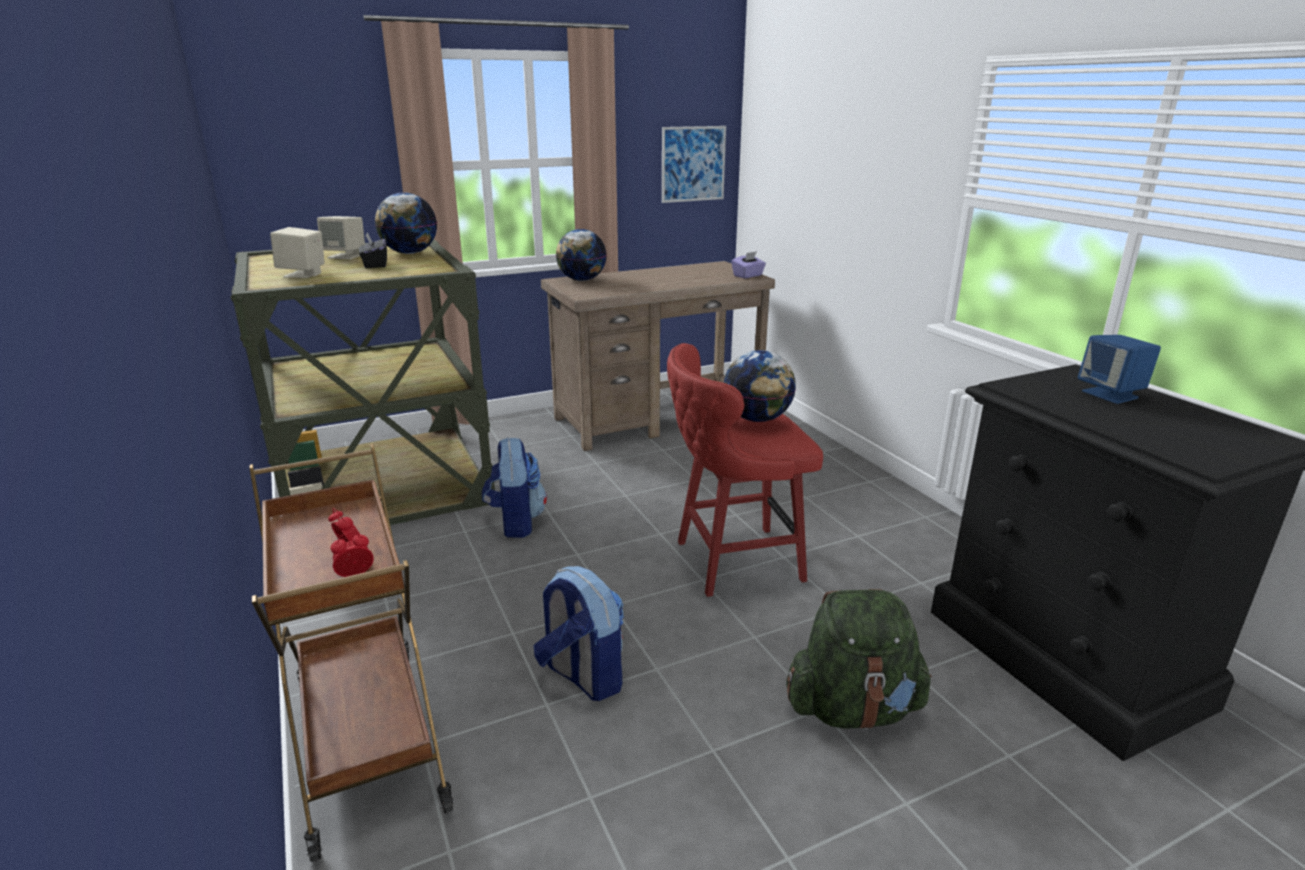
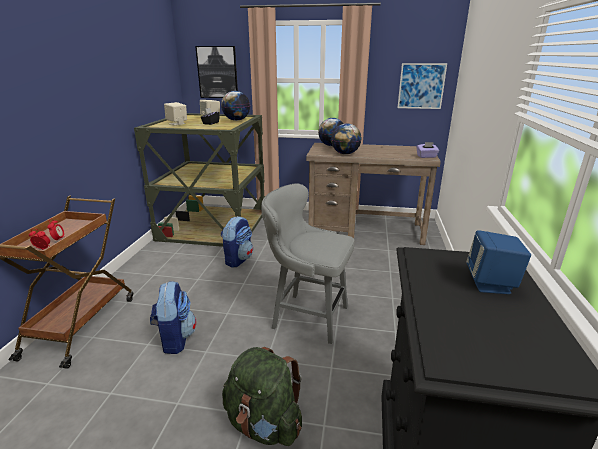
camera: 35 degrees right, 0 degrees up
(311, 155) = (217, 72): none -> picture
(732, 561) = (307, 316): red stool -> grey stool
(757, 419) = (323, 237): globe -> globe (345, 154)

